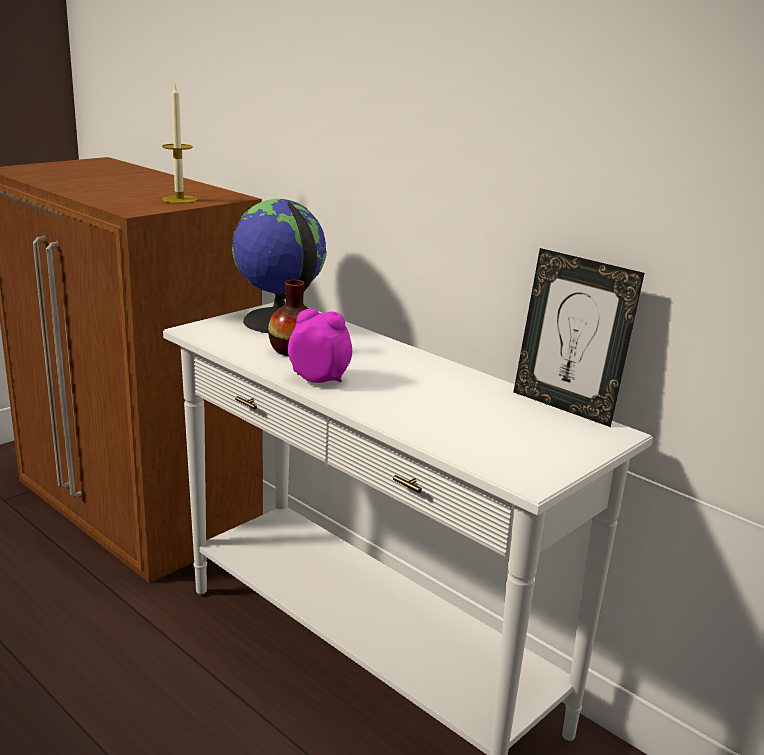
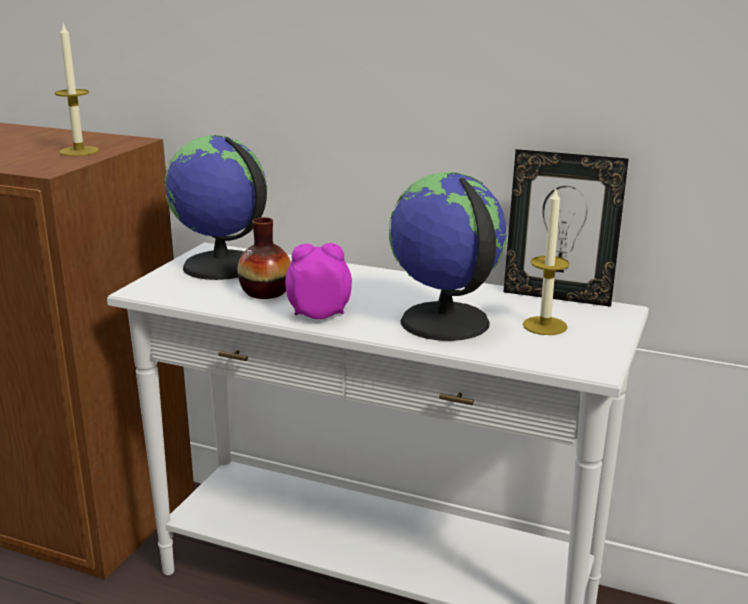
camera: 20 degrees left, 0 degrees up
(425, 408) = (443, 322): none -> globe
(521, 431) = (545, 326): none -> candle

